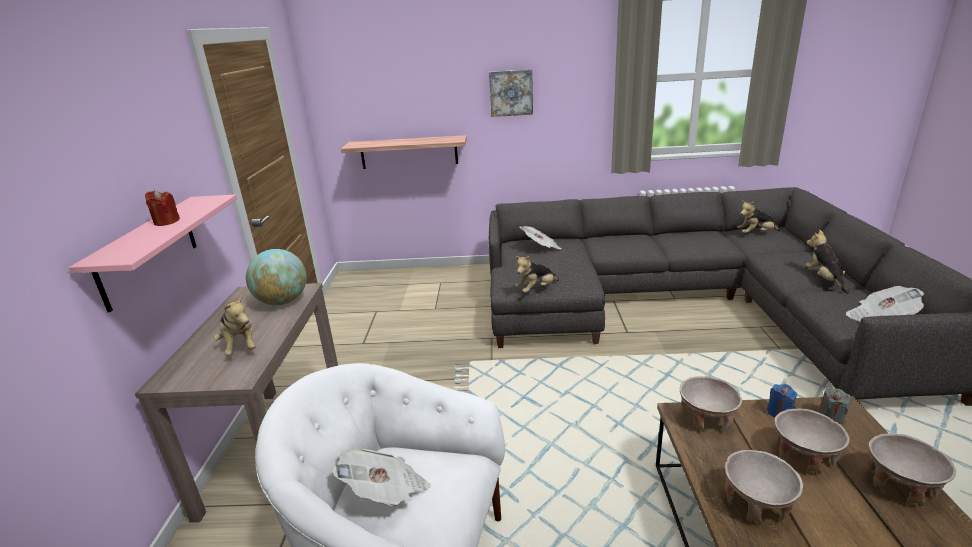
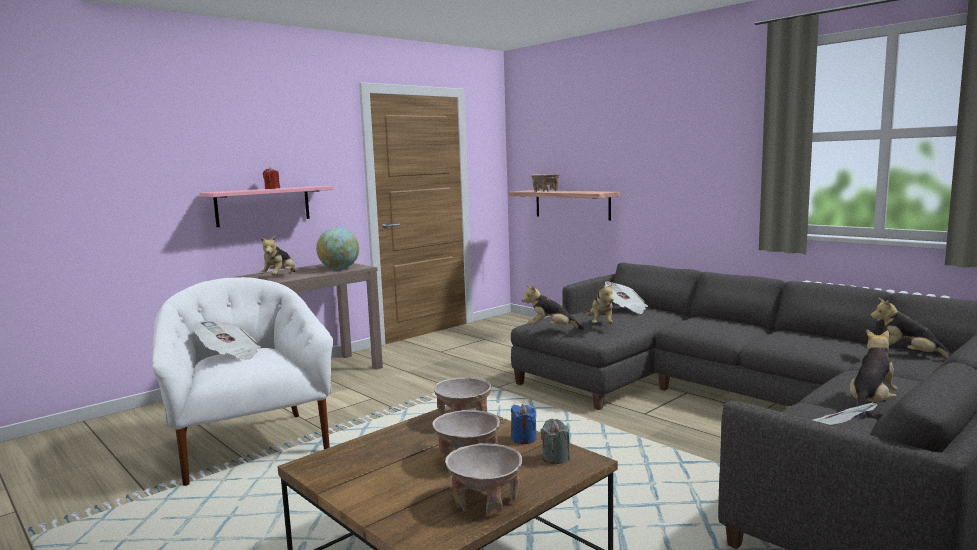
camera: 45 degrees right, 15 degrees down
(511, 93) = (662, 150): picture -> none
(562, 270) = (601, 324): none -> plush toy
(756, 504) = (374, 455): beige bowl -> beige bowl (545, 191)

